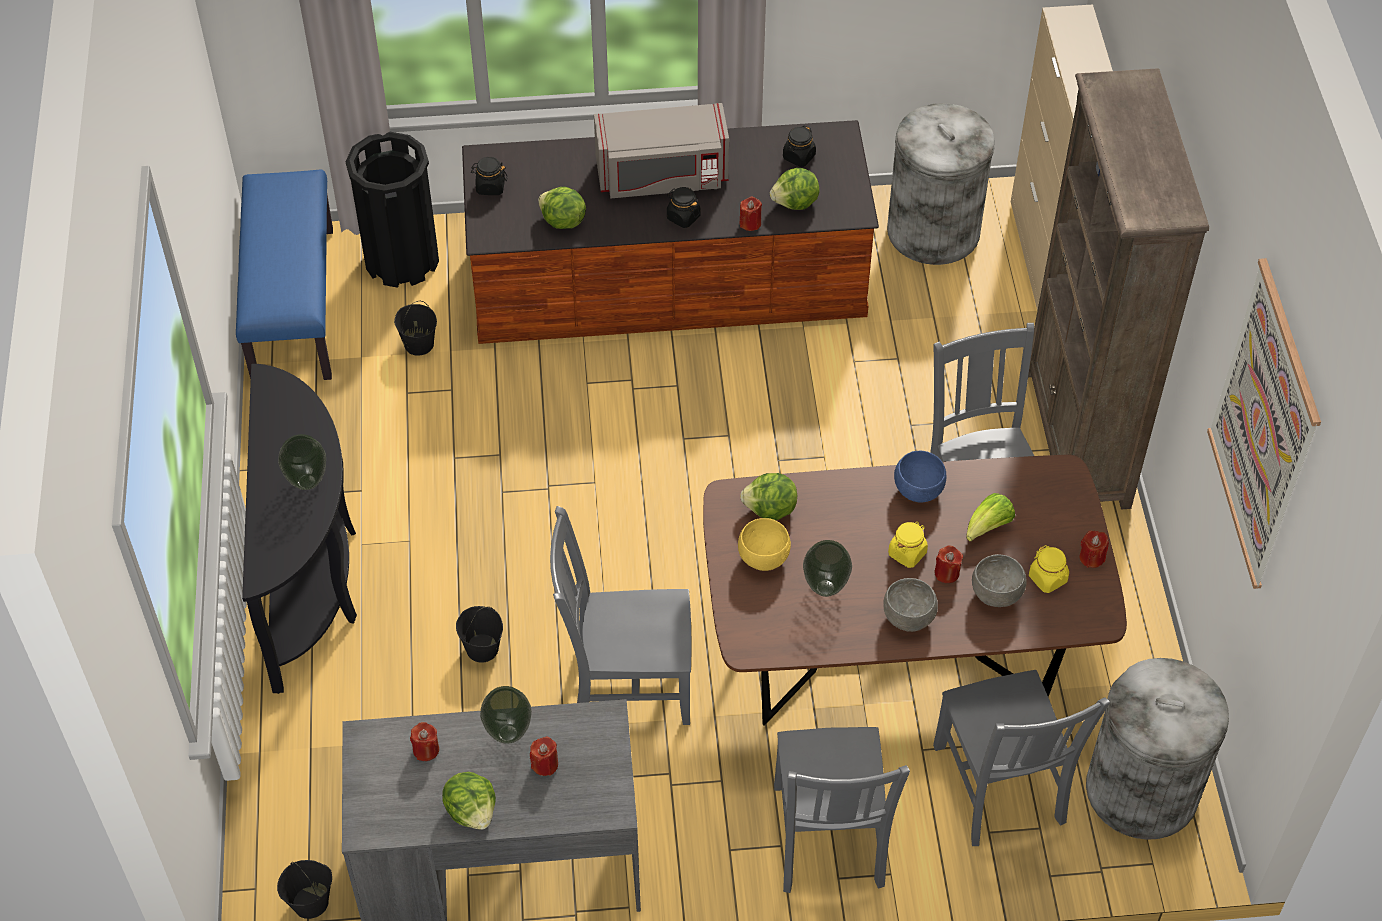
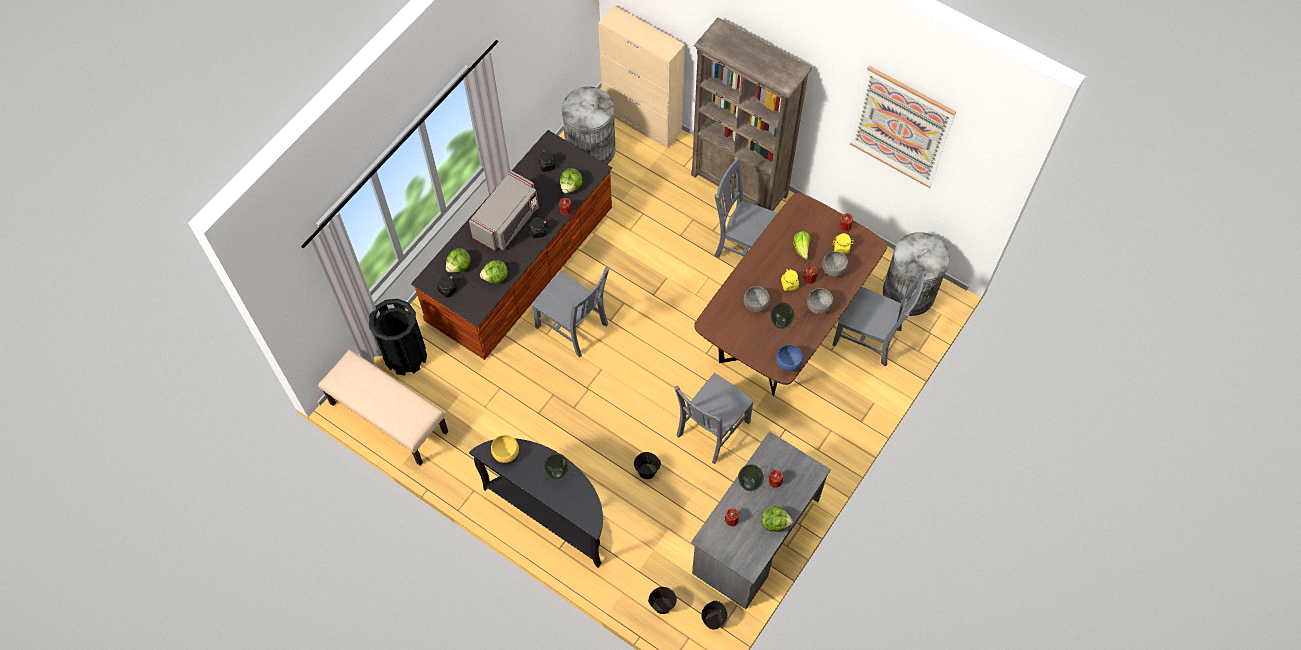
camera: 50 degrees left, 10 degrees up
(292, 305) = (388, 418): blue bench -> beige bench
(418, 344) = (461, 383): black bucket -> black bucket (662, 605)
(764, 558) = (748, 334): yellow bowl -> yellow bowl (506, 453)
(770, 510) = (727, 314): lettuce -> lettuce (459, 266)
(824, 535) = (756, 305): none -> grey bowl
(828, 840) = (842, 412): grey chair -> grey chair (573, 327)
(917, 490) = (763, 257): blue bowl -> blue bowl (788, 363)

